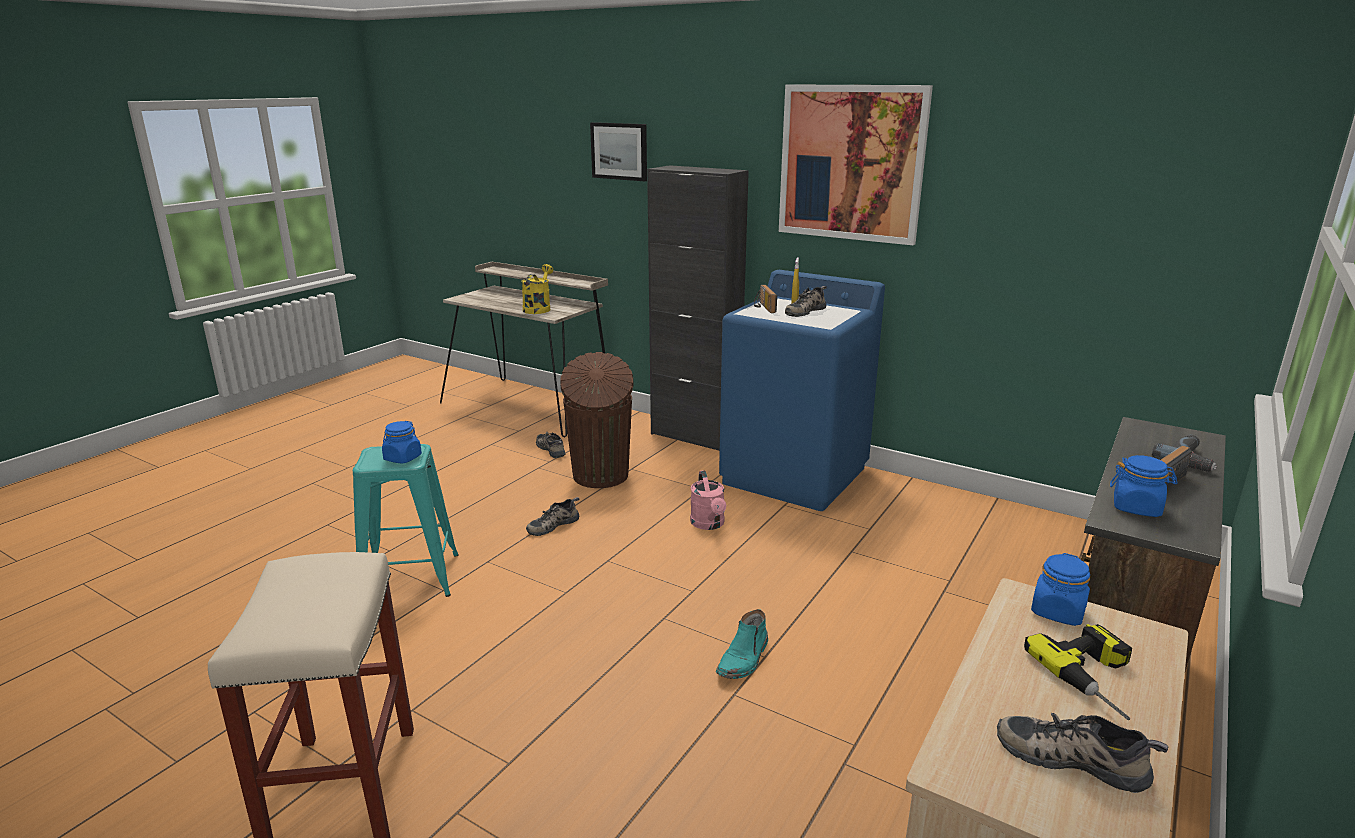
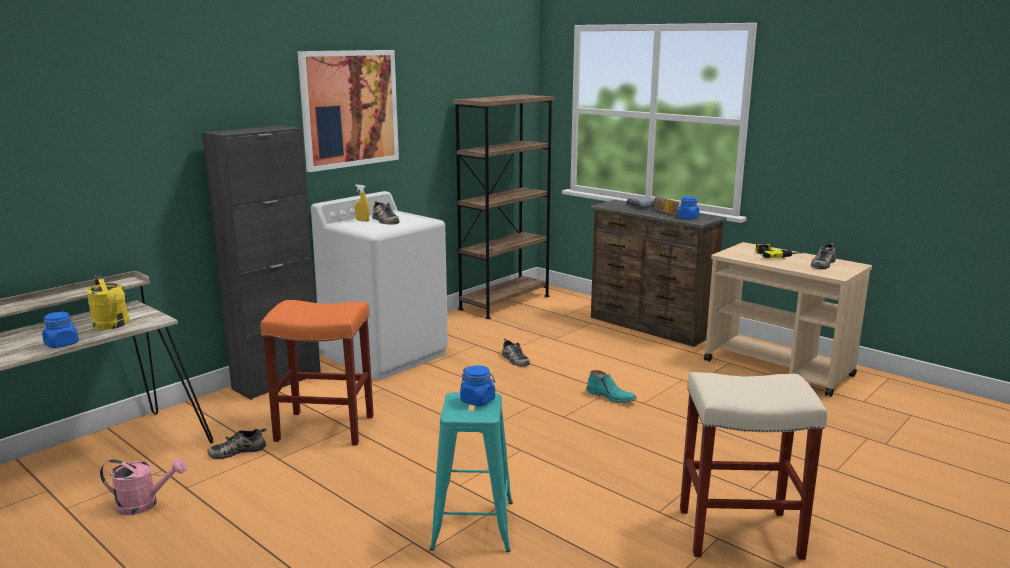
camera: 80 degrees left, 5 degrees down
(538, 308) = (113, 325): yellow watering can -> yellow watering can turned 150 degrees counterclockwise
(553, 524) = (408, 453): shoe -> shoe (514, 359)
(600, 476) = (326, 428): brown trash can -> orange stool
(619, 151) = (129, 127): picture -> none
(709, 524) = (444, 391): pink watering can -> pink watering can (144, 504)
(763, 307) = (364, 227): radio -> none
(795, 476) = (385, 354): blue washing machine -> white washing machine
(1057, 612) = (736, 252): blue jar -> blue jar (62, 344)
(1066, 532) = (504, 302): none -> brown bookcase

